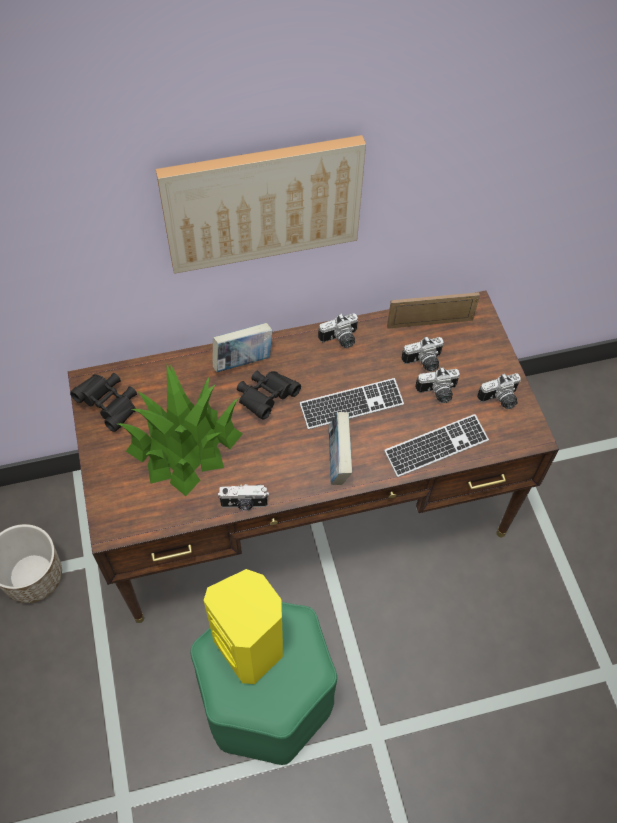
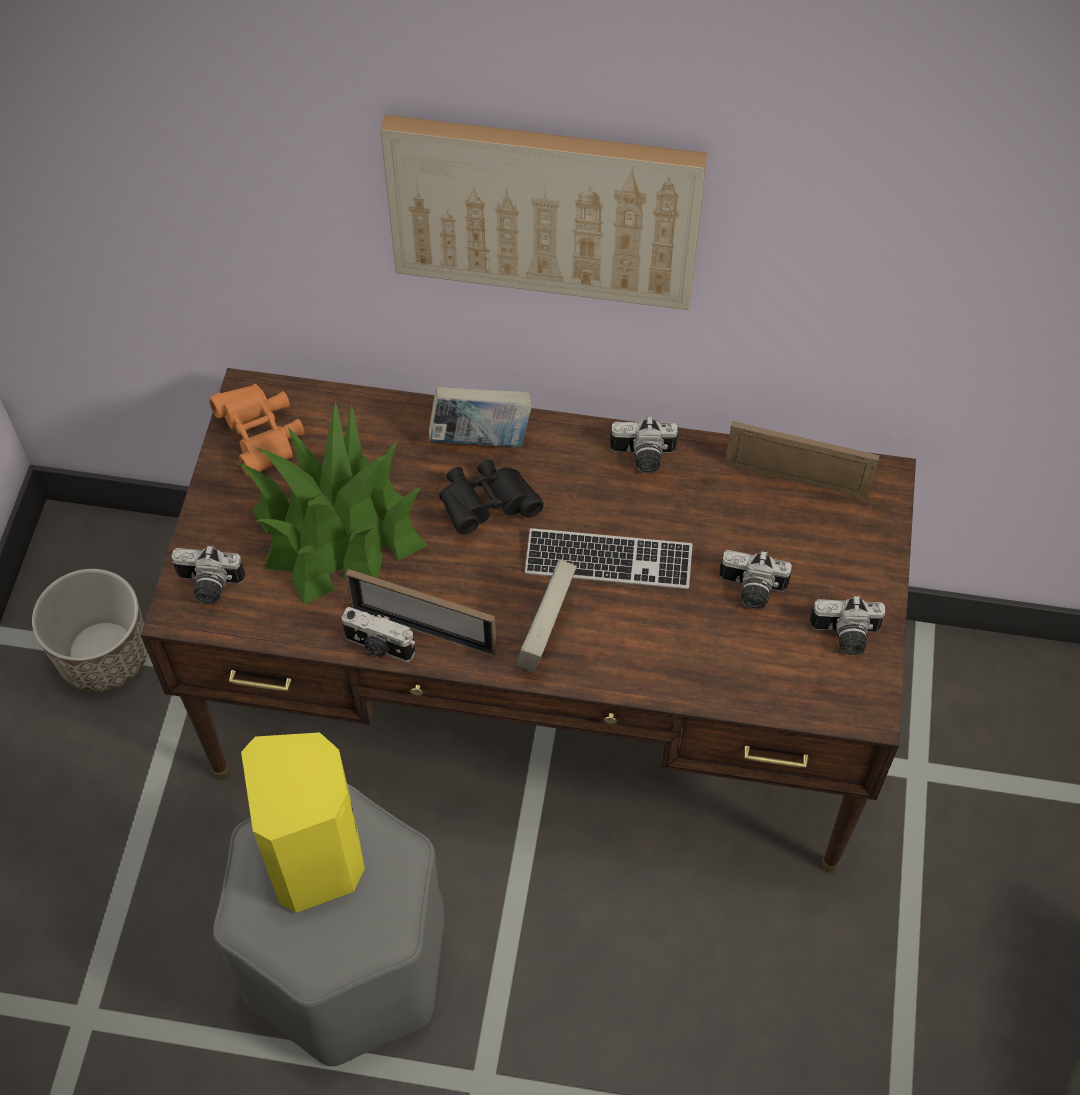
camera: 25 degrees right, 0 degrees up
(110, 405) = (262, 437): black binoculars -> orange binoculars
(265, 484) = (423, 630): none -> picture frame
(266, 701) = (346, 965): green stool -> grey stool
(424, 363) = (754, 537): camera -> camera (208, 586)
(436, 447) = (705, 670): keyboard -> none

